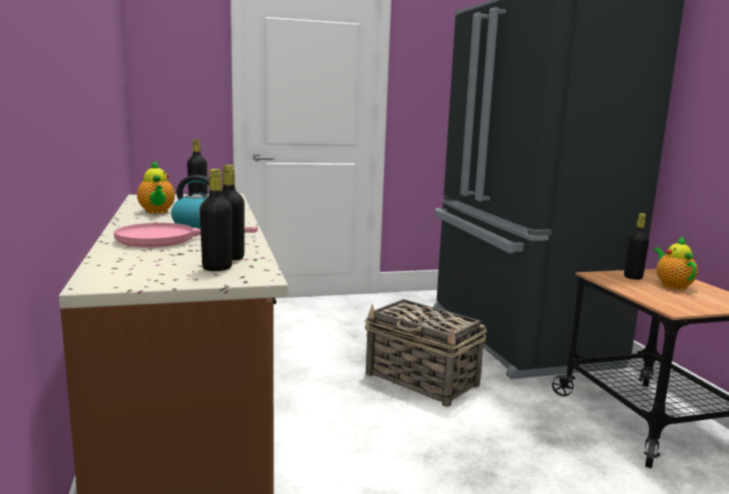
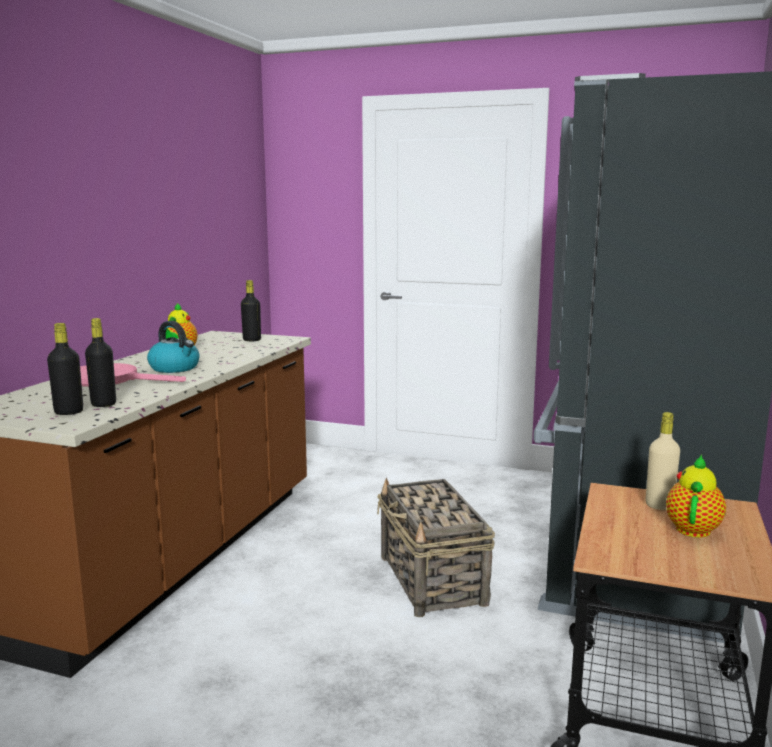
camera: 35 degrees right, 0 degrees up
(633, 277) = (659, 505): black bottle -> beige bottle

